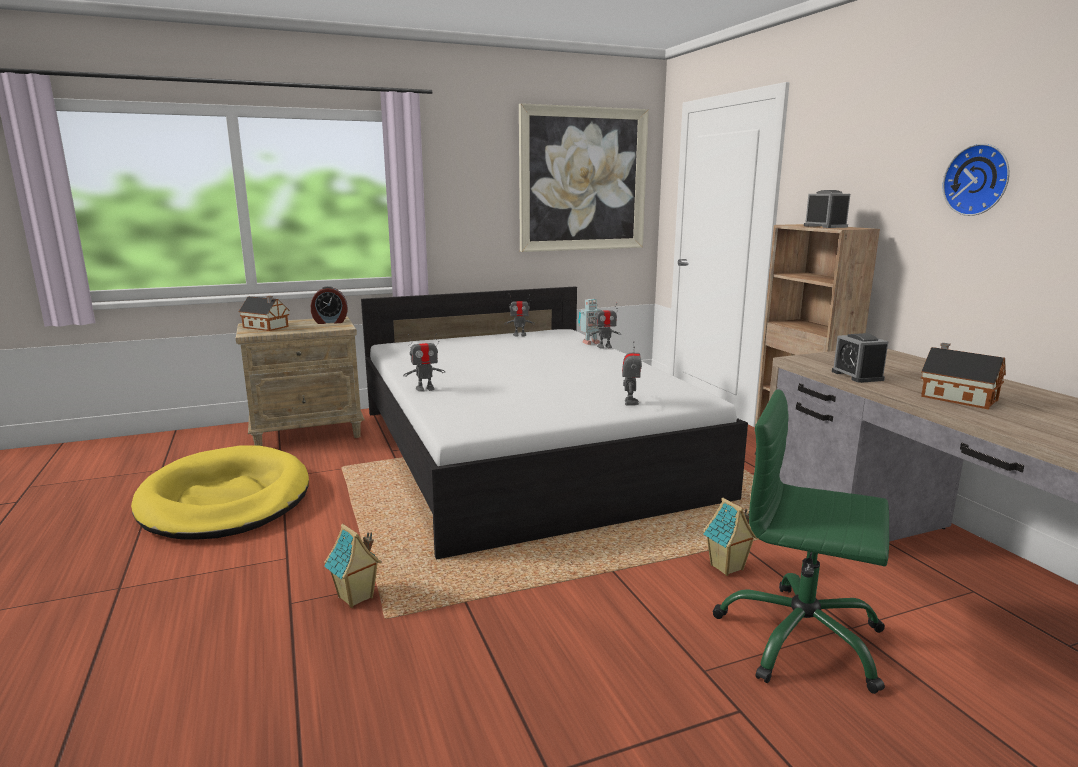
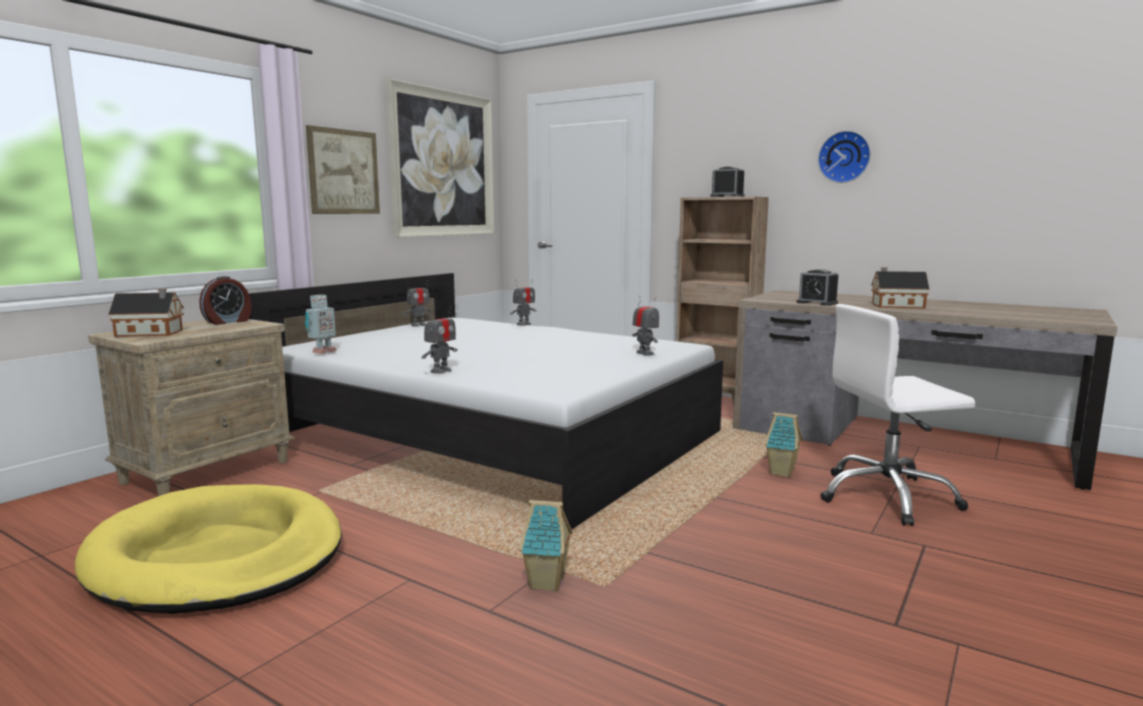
camera: 35 degrees left, 5 degrees down
(469, 194) = (343, 172): none -> picture
(589, 343) = (502, 324): toy robot -> toy robot (322, 352)
(800, 638) = (887, 497): green office chair -> white office chair

